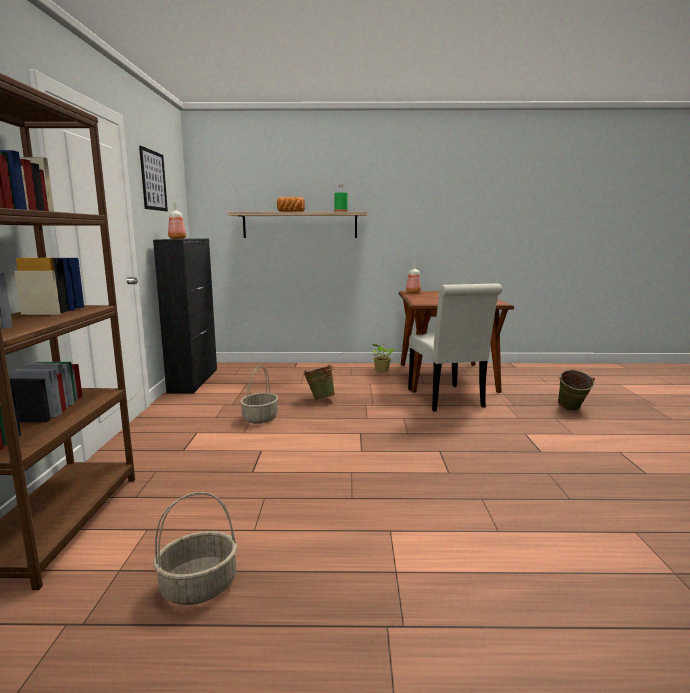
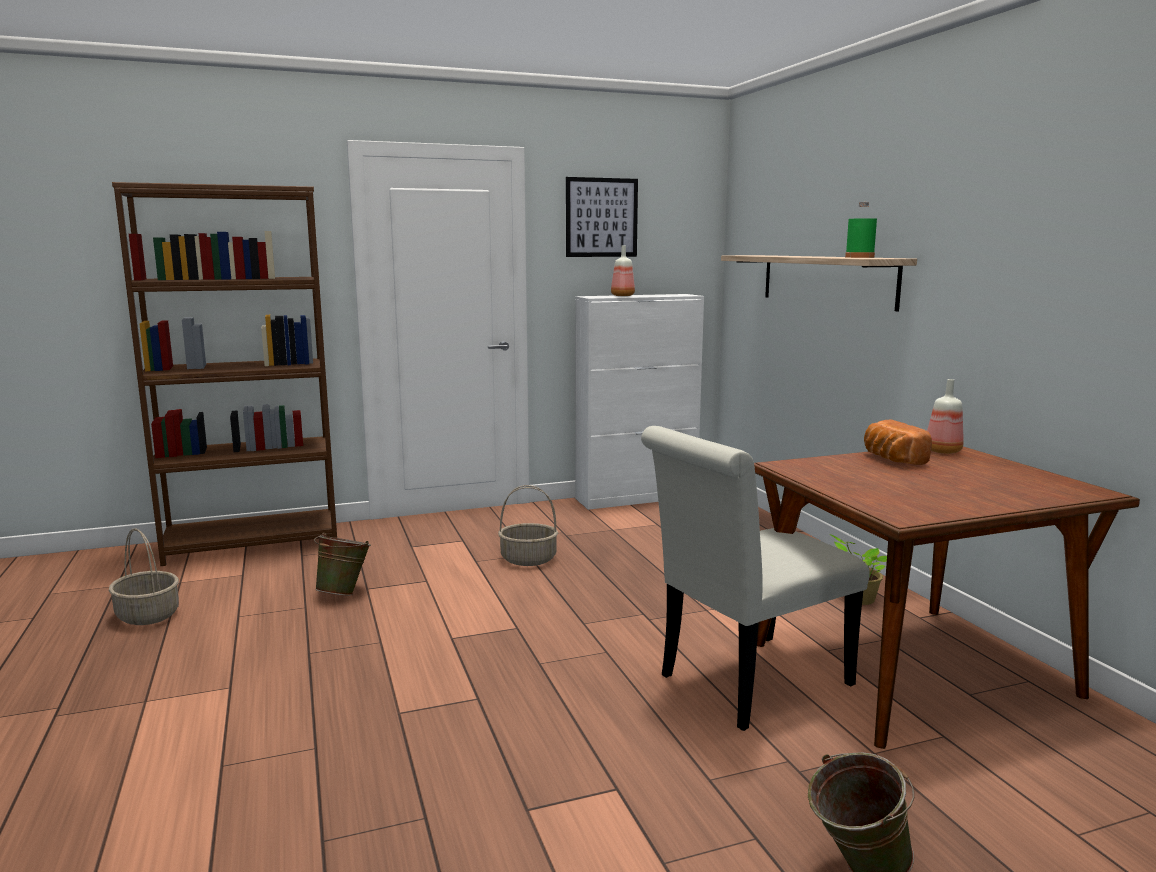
camera: 70 degrees right, 0 degrees up
(194, 380) = (637, 498): black cabinet -> white cabinet
(290, 212) = (797, 256): bread -> bread (891, 459)
(320, 399) = (635, 578): green bucket -> green bucket (344, 593)

